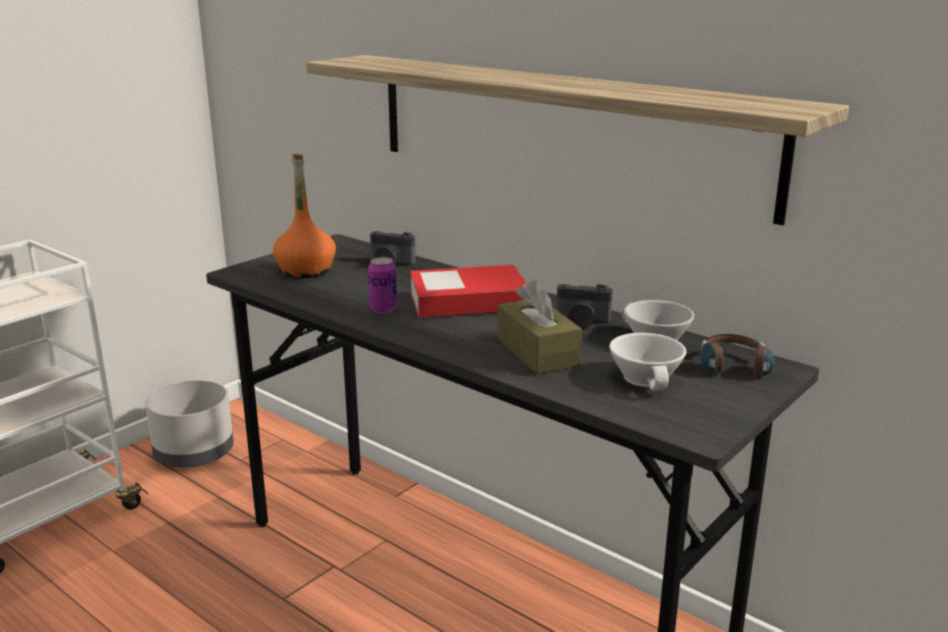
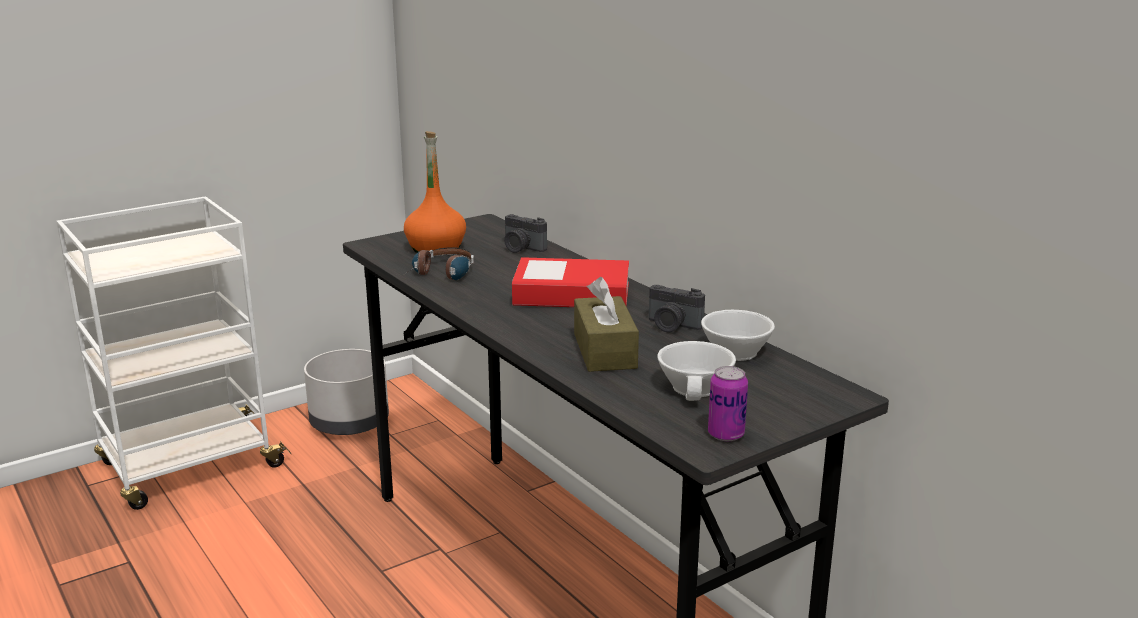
camera: 15 degrees right, 0 degrees up
(383, 309) = (484, 294): can -> can (726, 434)
(560, 129) = (677, 124): shelf -> none
(735, 371) = (794, 392): headphones -> headphones (441, 275)

